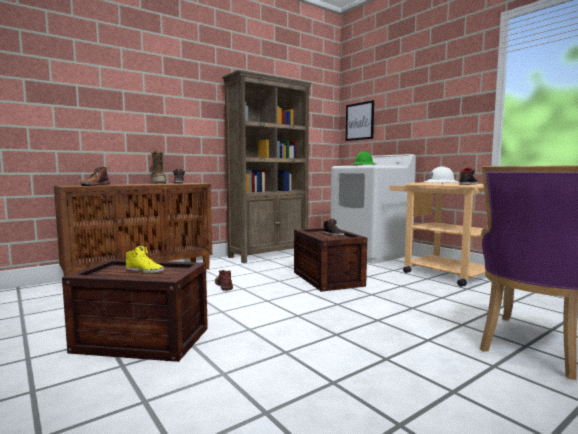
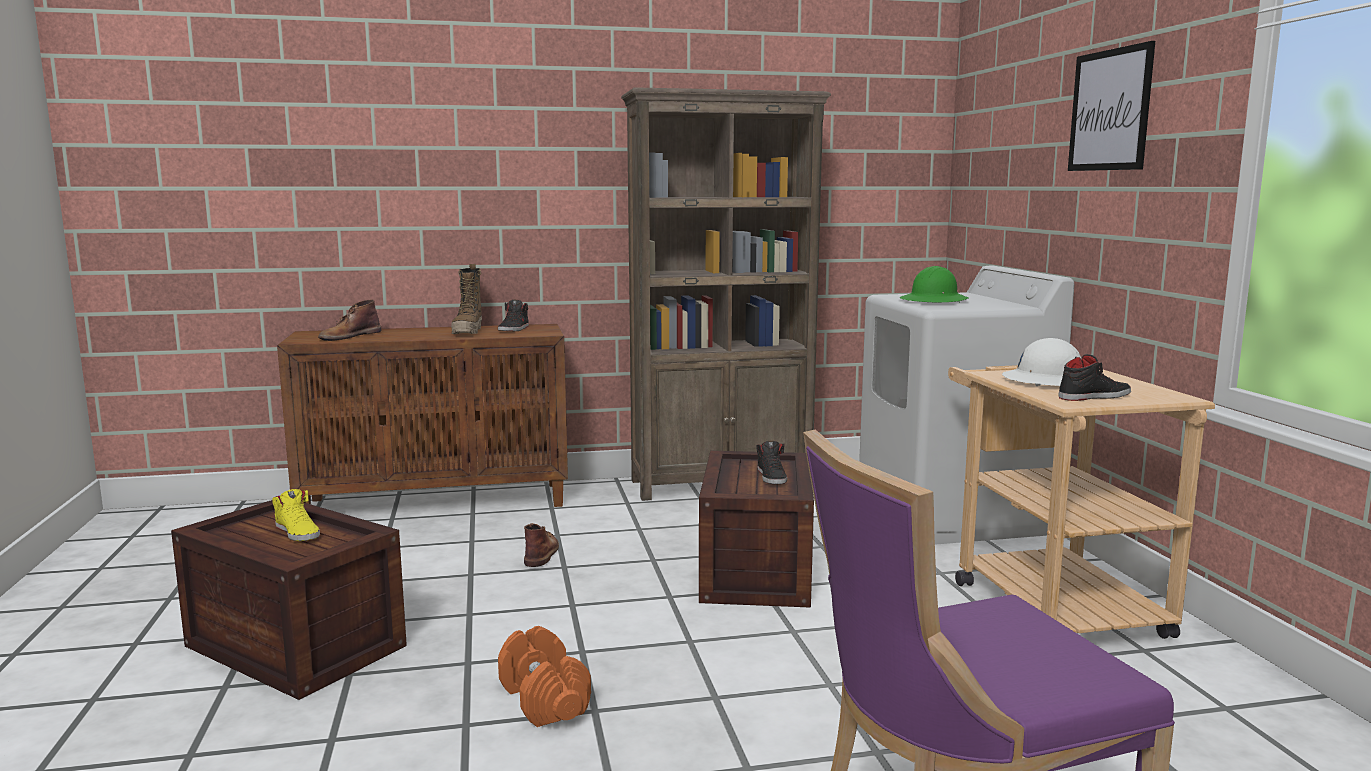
camera: 25 degrees right, 5 degrees up
(308, 335) = (545, 699): none -> orange dumbbell
(359, 121) = (984, 172): picture -> picture (1110, 110)

